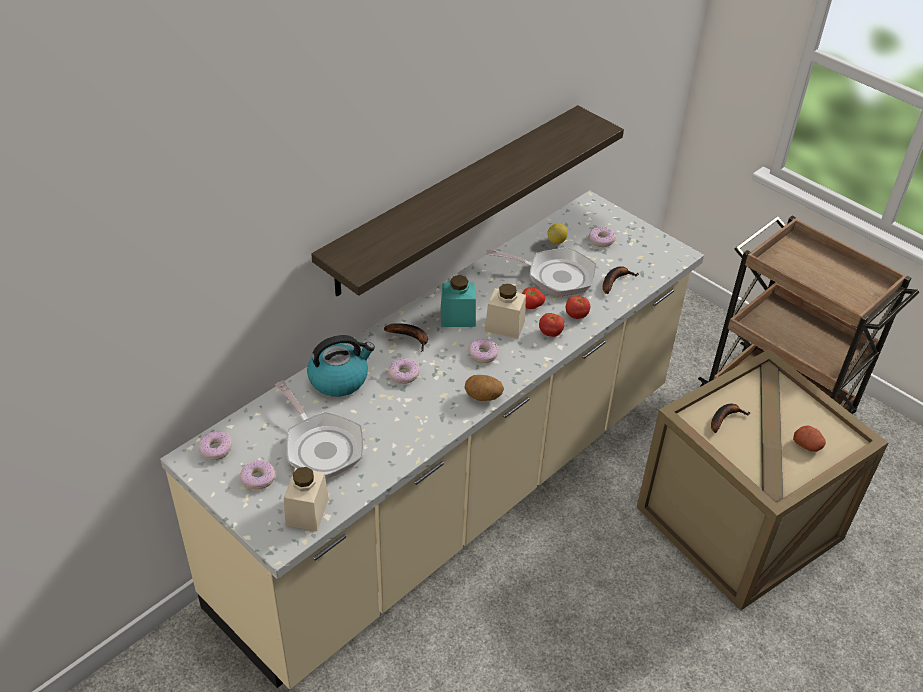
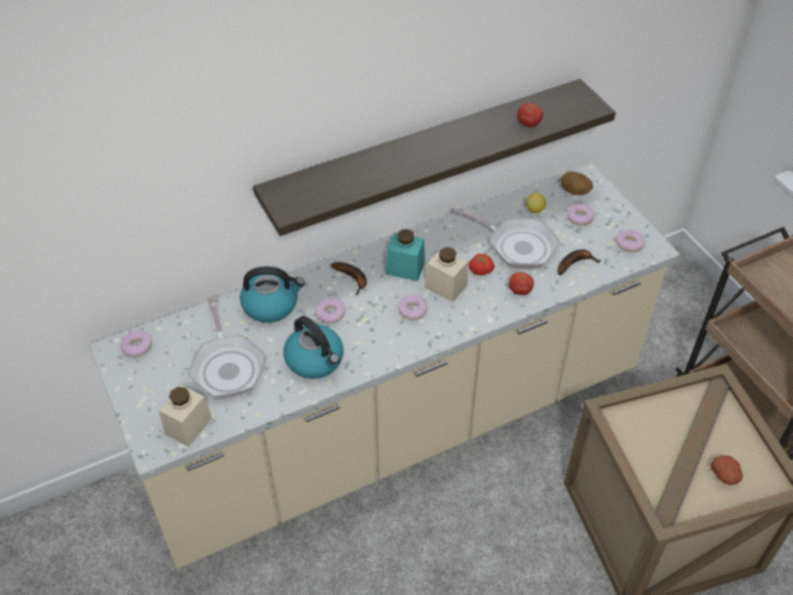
camera: 20 degrees right, 5 degrees up
(258, 478) = (160, 383): donut -> donut (629, 244)
(409, 420) = (315, 360): none -> kettle
(483, 397) = (393, 354): potato -> potato (574, 192)
(550, 333) = (486, 303): tomato -> tomato (528, 124)
(724, 418) = (649, 425): banana -> none

